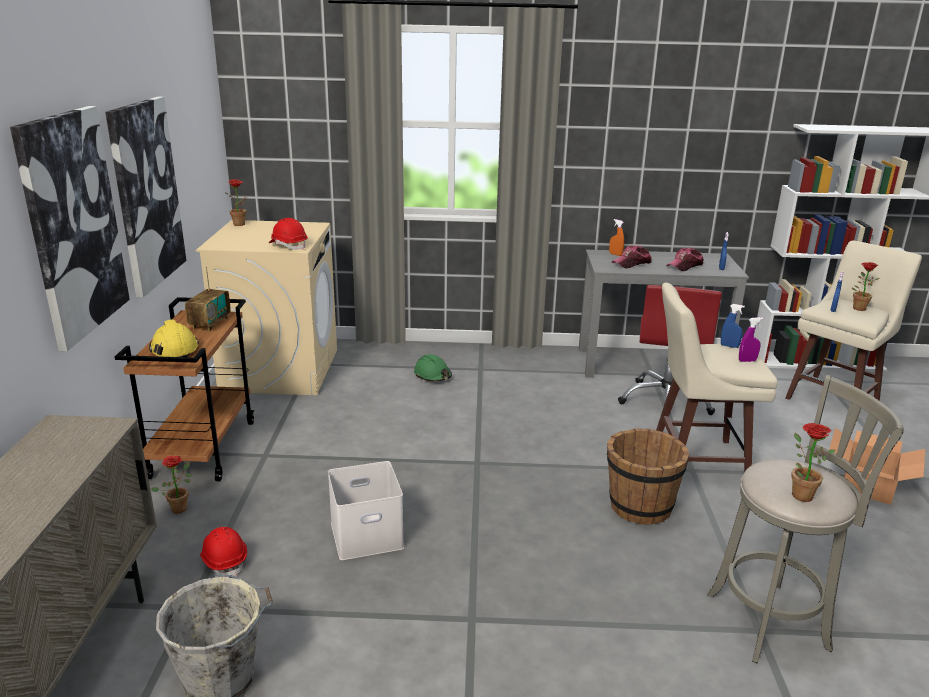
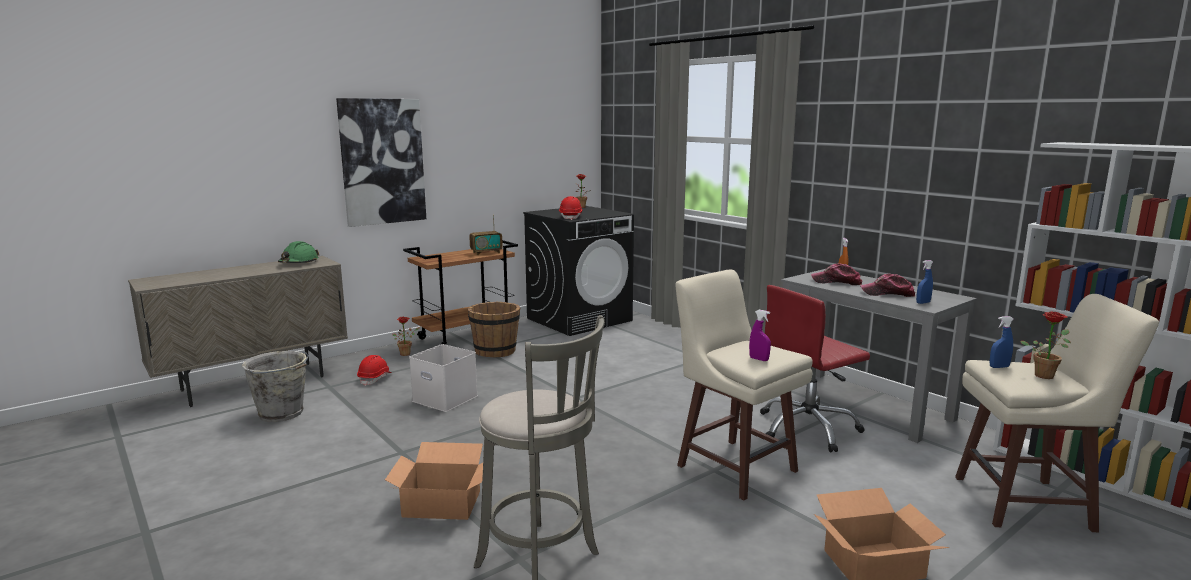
camera: 50 degrees right, 10 degrees down
(146, 194) = (472, 163): picture -> none
(174, 349) = (443, 257): yellow hard hat -> none
(280, 370) = (579, 319): beige washing machine -> black washing machine
(433, 376) = (660, 351): green hard hat -> green hard hat (298, 263)
(621, 636) = (442, 504): none -> cardboard box
(639, 506) = (618, 465): brown bucket -> brown bucket (495, 351)
(729, 346) = (776, 349): blue spray bottle -> none
(798, 493) = (510, 406): potted plant -> none

